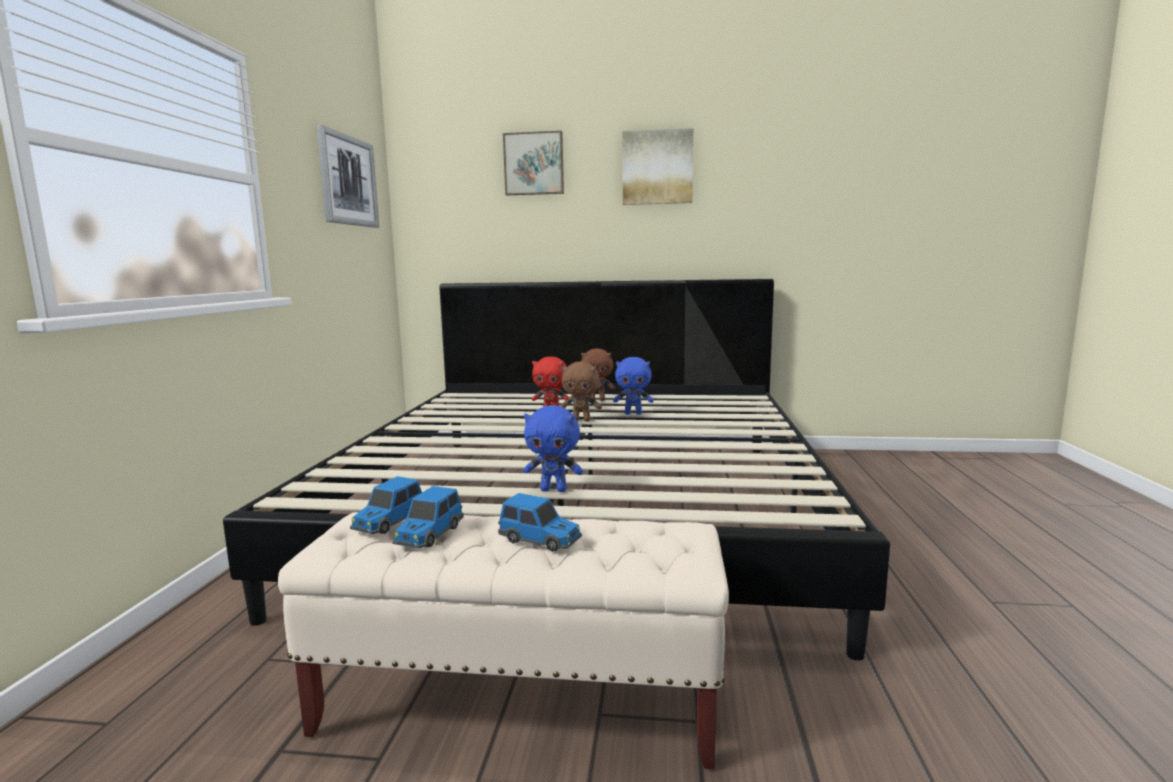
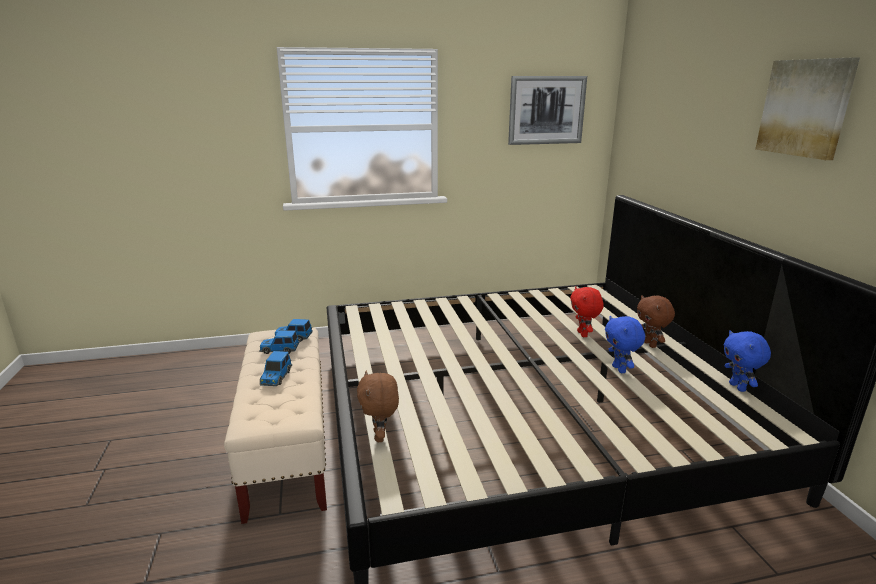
camera: 70 degrees right, 10 degrees up
(534, 164) = (700, 93): picture -> none
(554, 490) = (399, 373): blue plush toy -> blue plush toy (738, 387)
(581, 420) = (570, 351): brown plush toy -> brown plush toy (380, 436)

